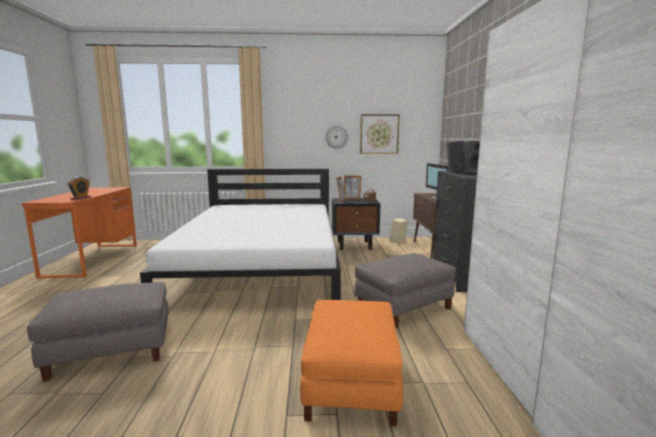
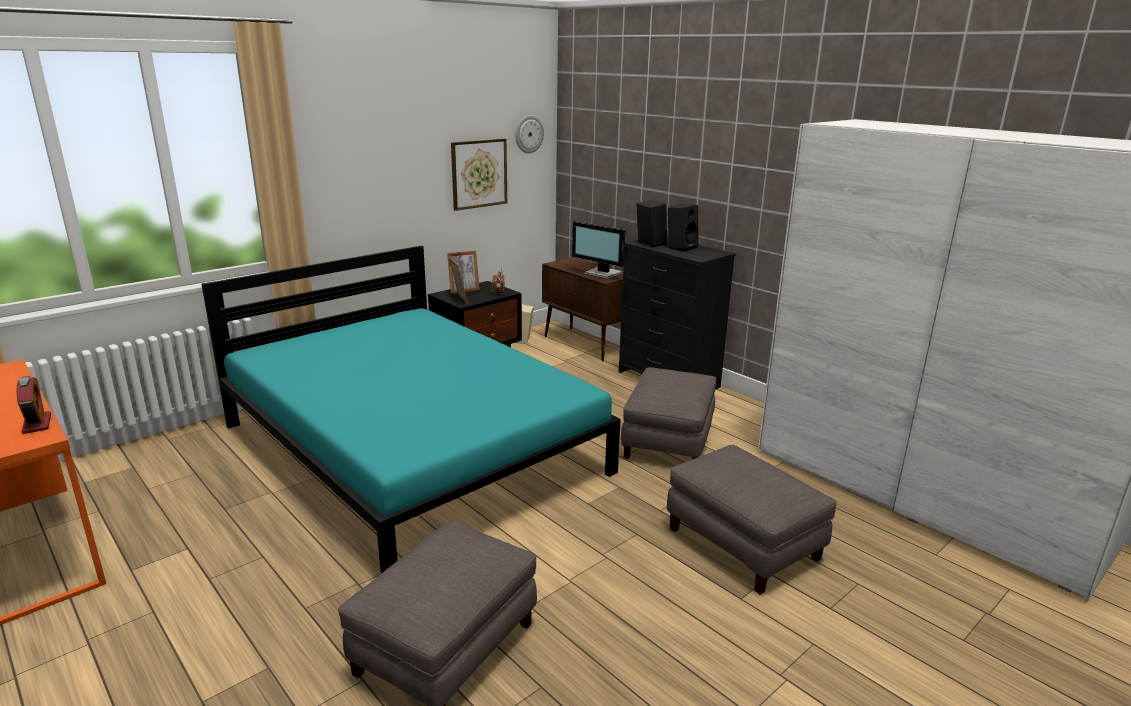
camera: 40 degrees left, 10 degrees up
(261, 268) = (413, 447): white bed -> turquoise bed
(336, 137) = (417, 185): wall clock -> wall clock (528, 134)
(352, 384) = (744, 543): orange ottoman -> grey ottoman

